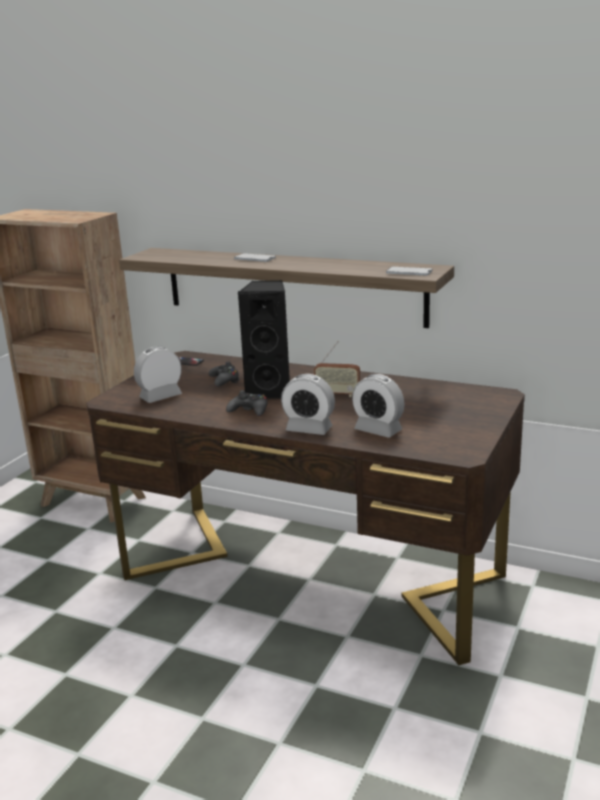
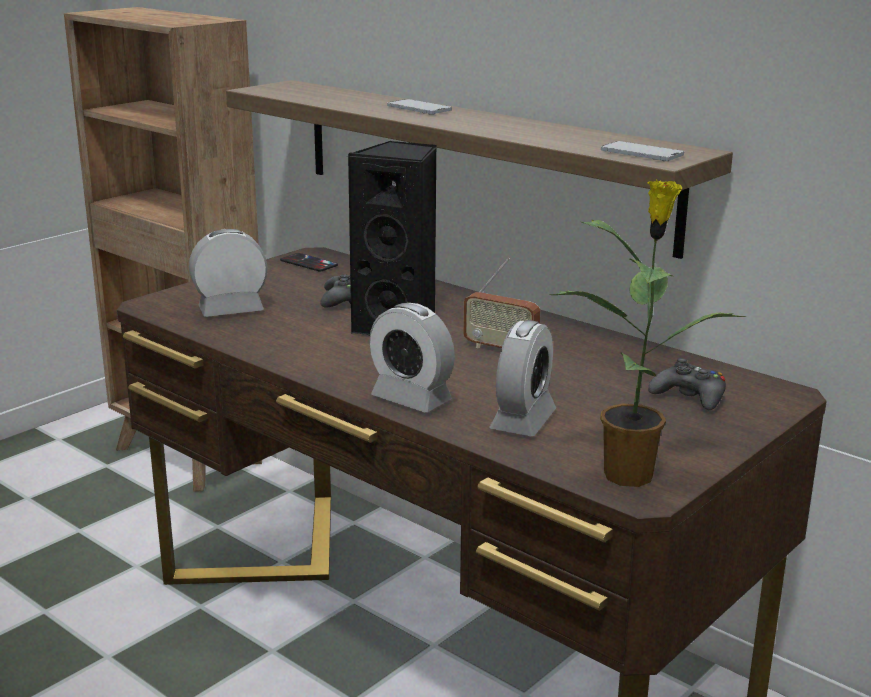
camera: 15 degrees right, 0 degrees up
(249, 410) = (343, 352): black game controller -> black game controller (690, 396)
(378, 430) = (523, 420): alarm clock -> alarm clock turned 120 degrees counterclockwise
(452, 447) = (631, 474): none -> potted plant

